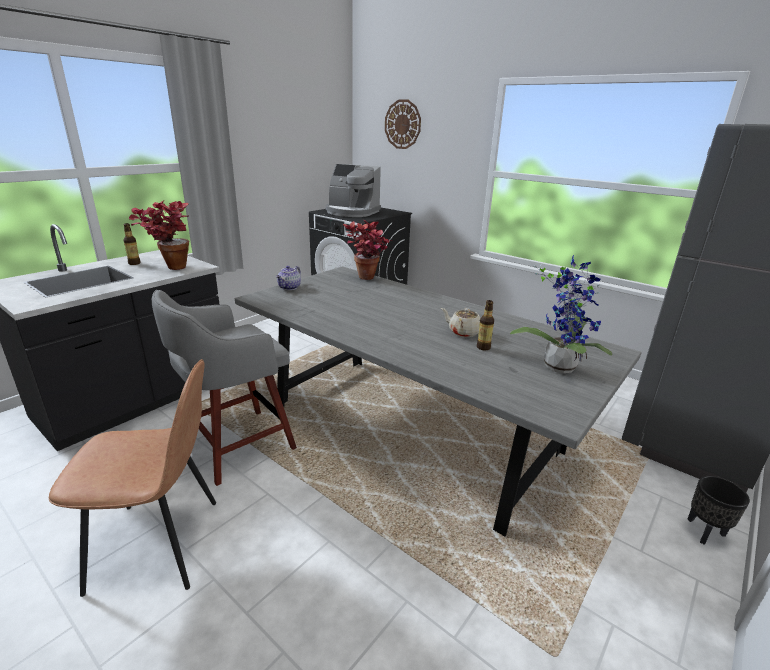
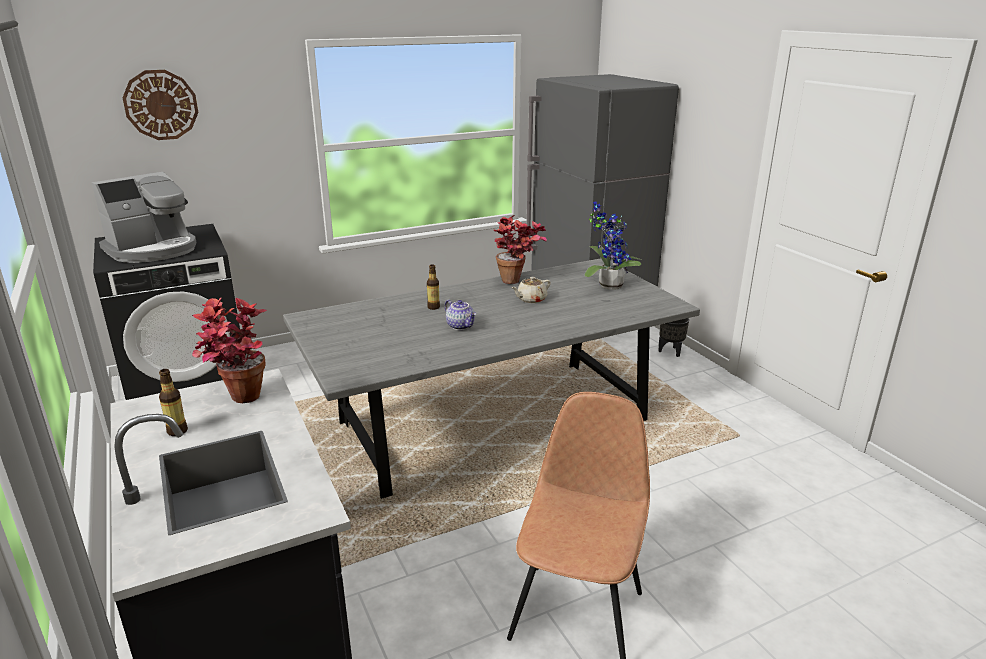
camera: 65 degrees left, 0 degrees up
(236, 446) = (446, 543): grey stool -> none
(289, 288) = (330, 355): teapot -> teapot (461, 326)
(367, 279) = (353, 310): potted plant -> potted plant (517, 282)
(483, 347) = (564, 300): bottle -> bottle (433, 307)

